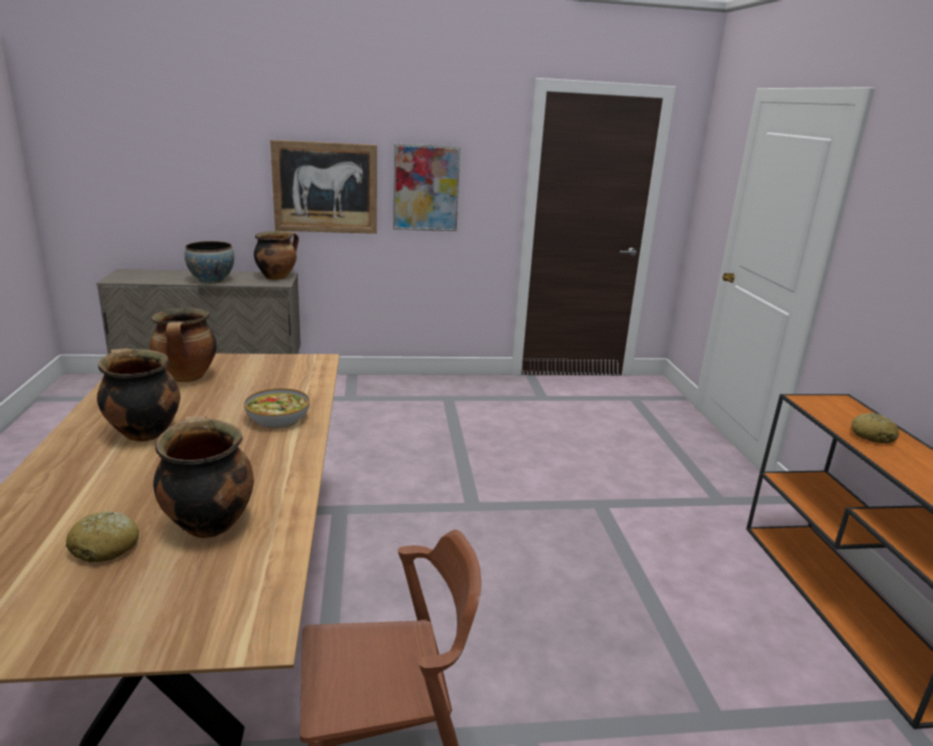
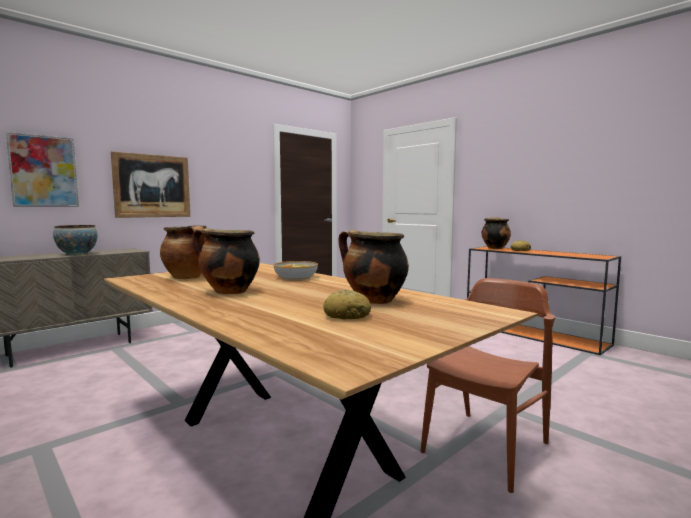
camera: 35 degrees left, 15 degrees down
(277, 277) = (126, 250): cooking pot -> cooking pot (495, 248)
(426, 188) = (219, 186): picture -> picture (44, 171)

